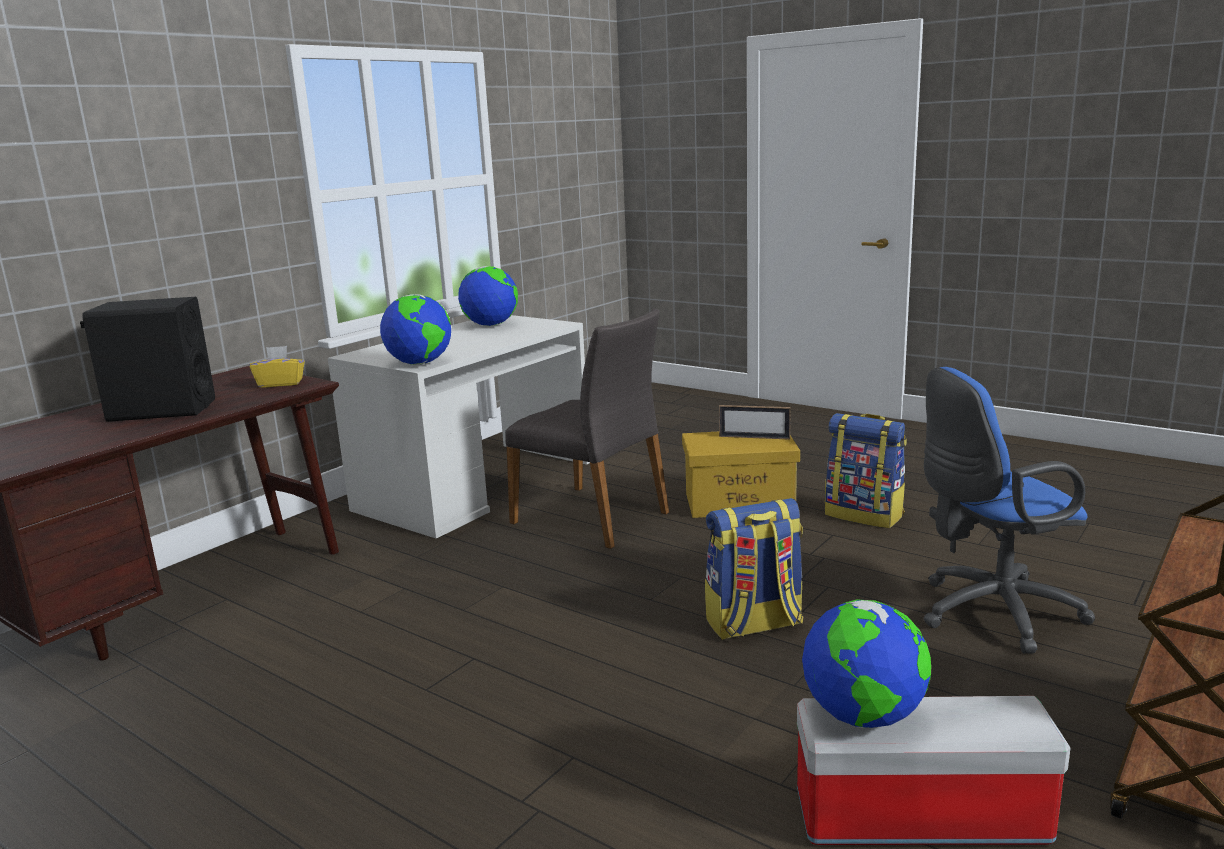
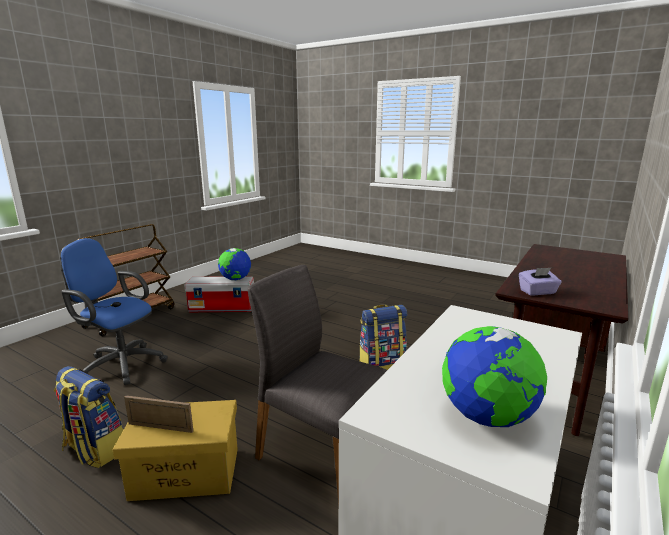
camera: 175 degrees right, 0 degrees up
(161, 410) = (562, 272): black speaker -> none
(281, 383) = (537, 292): yellow tissue box -> purple tissue box
(420, 364) = (465, 316): globe -> none
(754, 624) = (237, 359): backpack -> backpack (382, 365)
(990, 613) = (120, 364): blue office chair -> blue office chair turned 135 degrees counterclockwise

